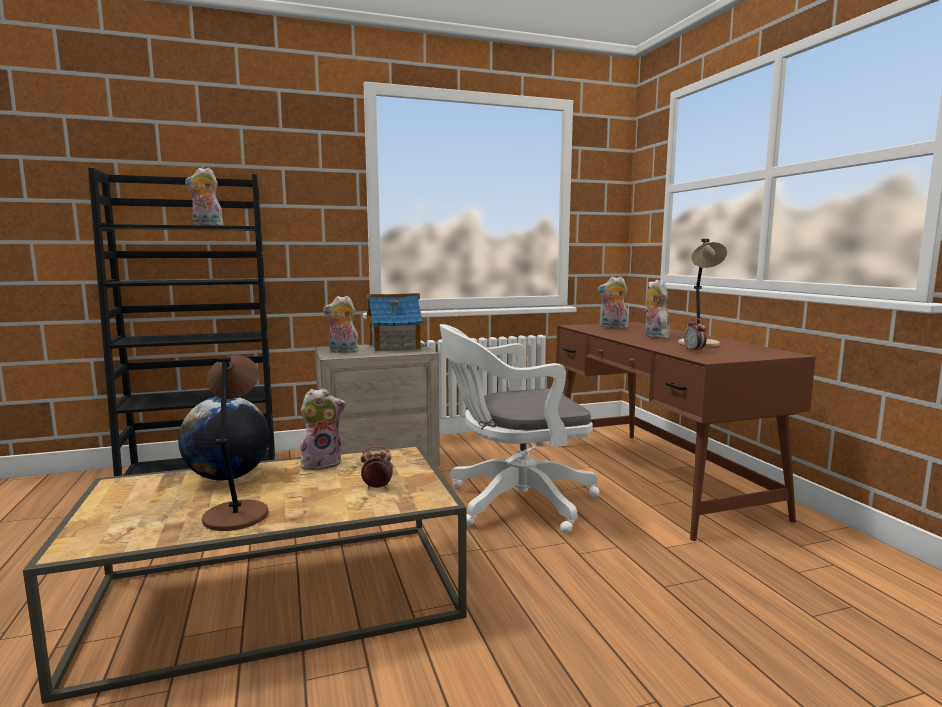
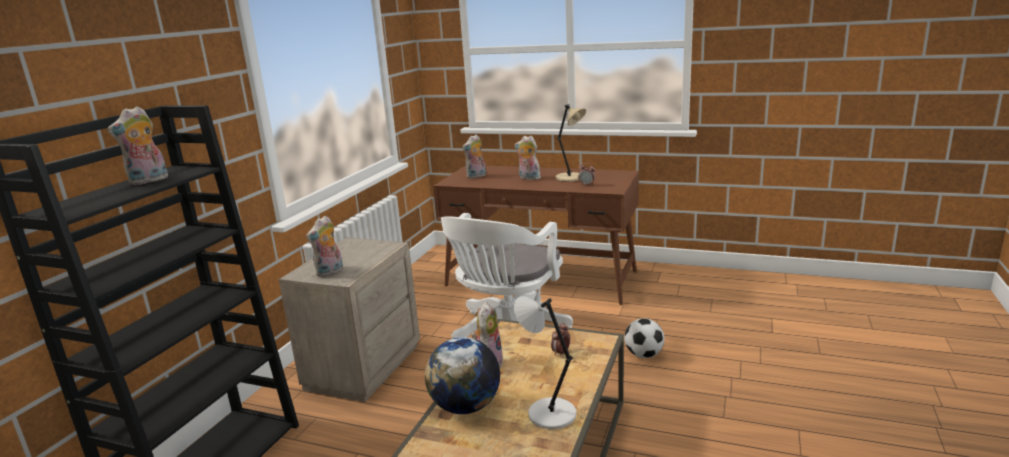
camera: 50 degrees left, 10 degrees up
(236, 515) = (549, 413): brown table lamp -> grey table lamp
(394, 346) = (349, 250): toy house -> none
(599, 597) = (643, 355): none -> football

